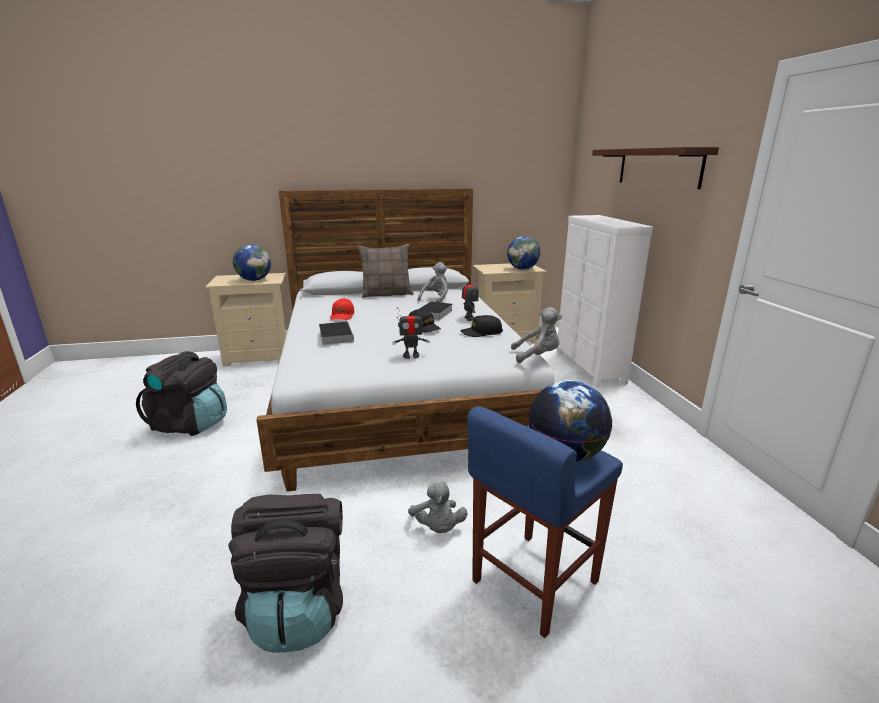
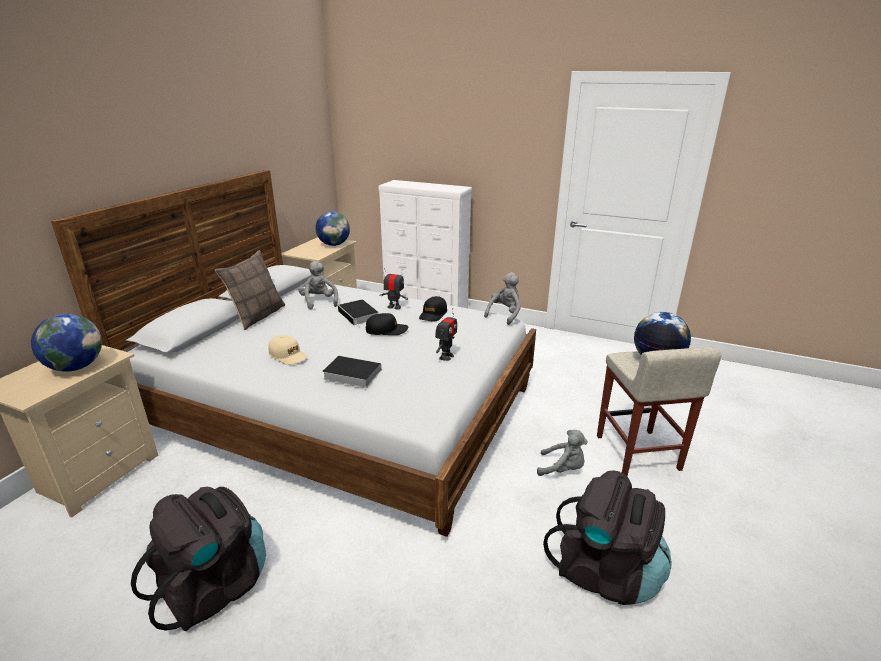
camera: 55 degrees left, 5 degrees up
(342, 315) = (288, 355): red cap -> beige cap
(533, 582) = (638, 453): blue stool -> beige stool
(658, 167) = (462, 138): shelf -> none

